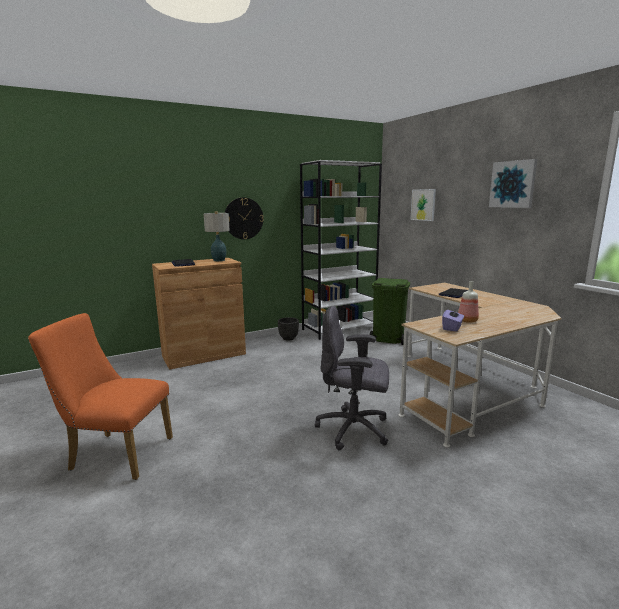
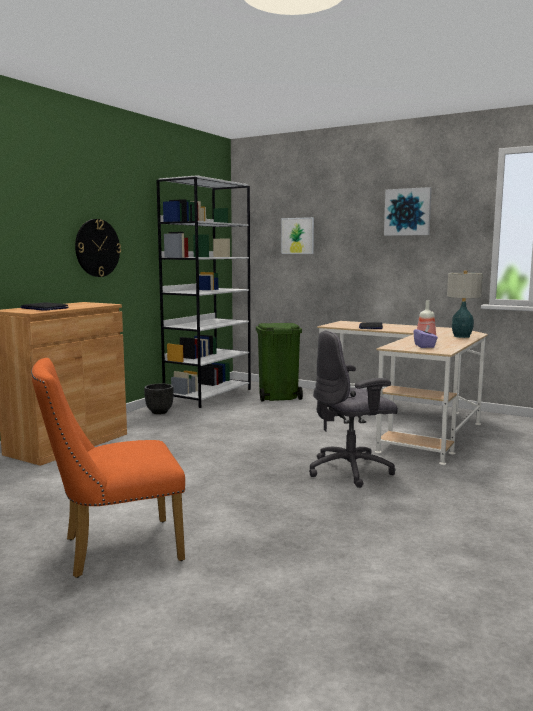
camera: 30 degrees left, 5 degrees down
(219, 260) = (83, 304): table lamp -> table lamp (461, 336)

